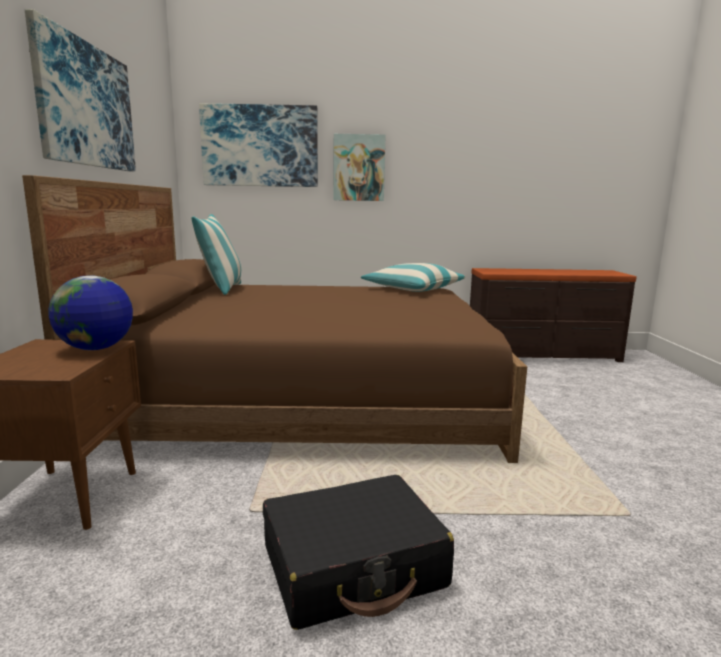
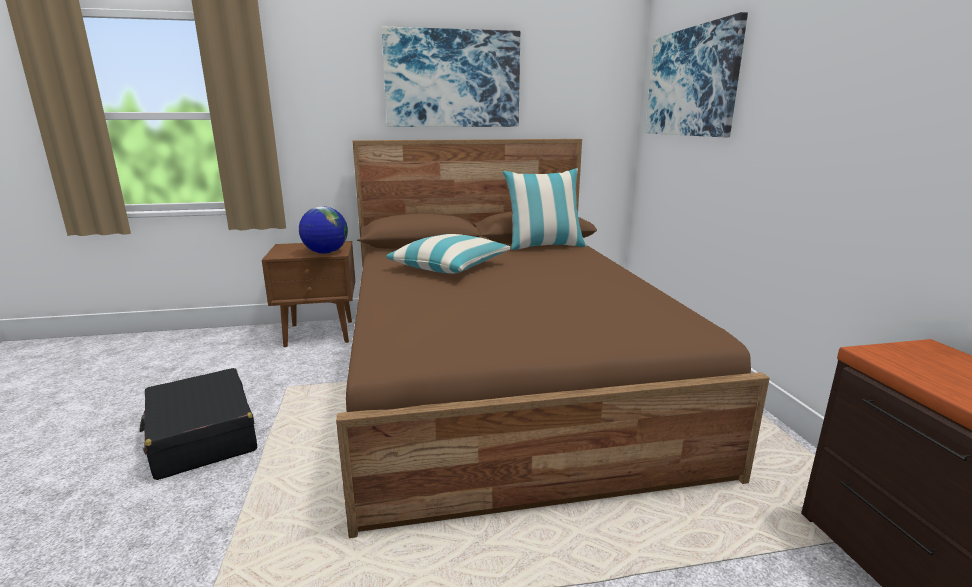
camera: 80 degrees right, 5 degrees up
(359, 168) = (779, 106): picture -> none
(412, 289) = (662, 314): pillow -> pillow (450, 267)

